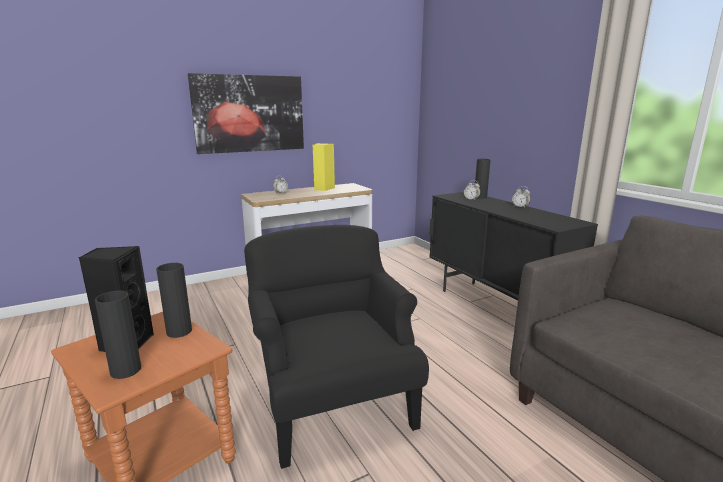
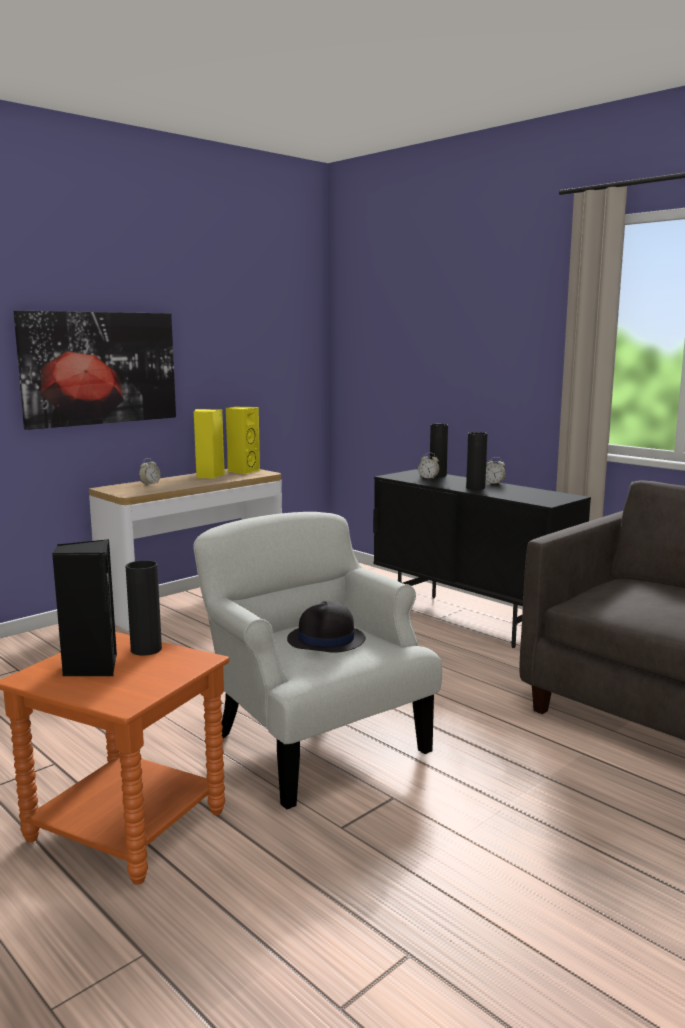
camera: 15 degrees left, 5 degrees down
(126, 370) = (120, 687): black vase -> black vase (475, 488)
(332, 402) = (313, 742): black armchair -> white armchair
(337, 332) = (326, 640): none -> black hat
(348, 186) = (243, 471): none -> yellow speaker

